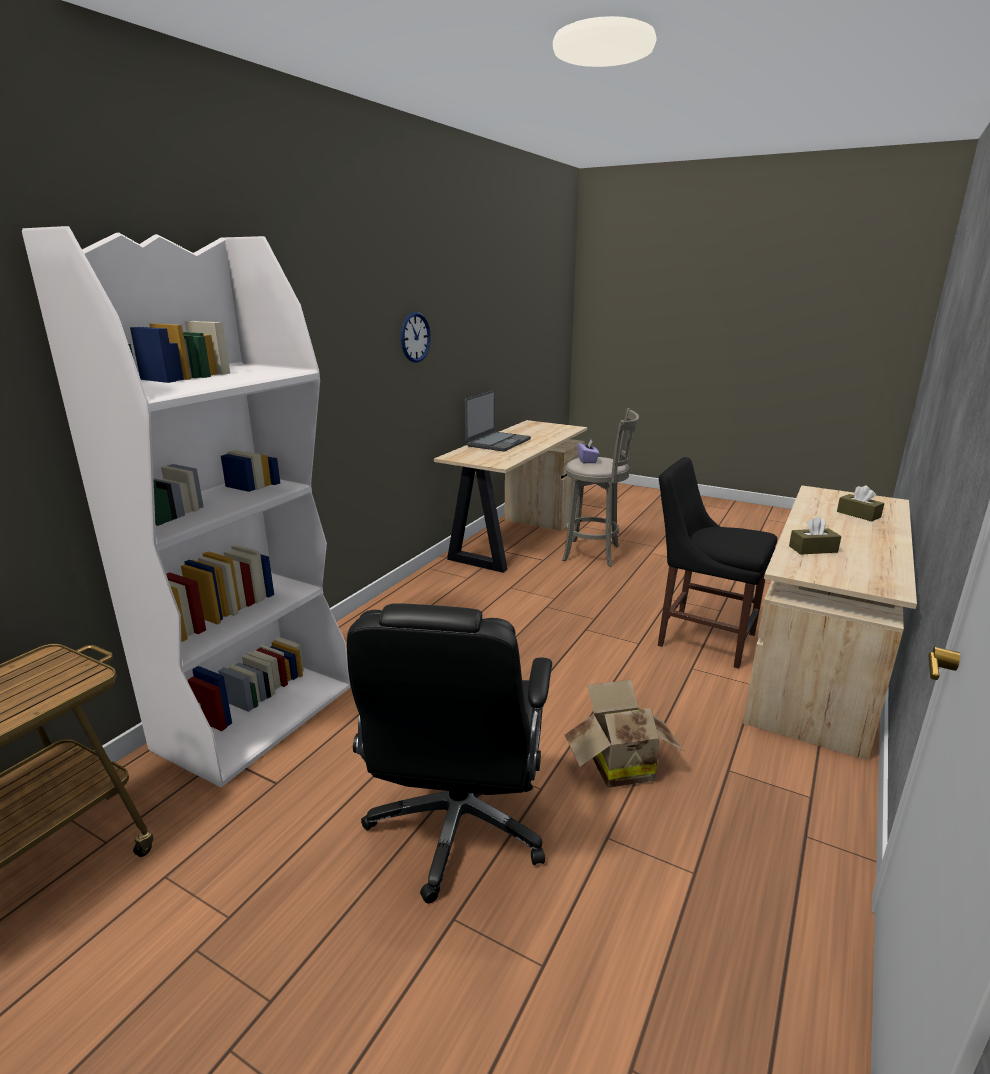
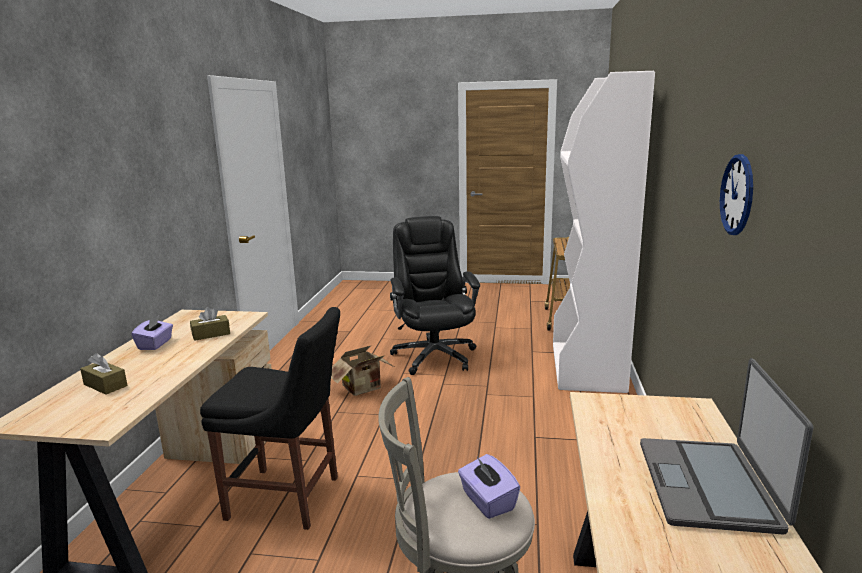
camera: 160 degrees right, 5 degrees down
(868, 546) = (155, 344): none -> purple tissue box

